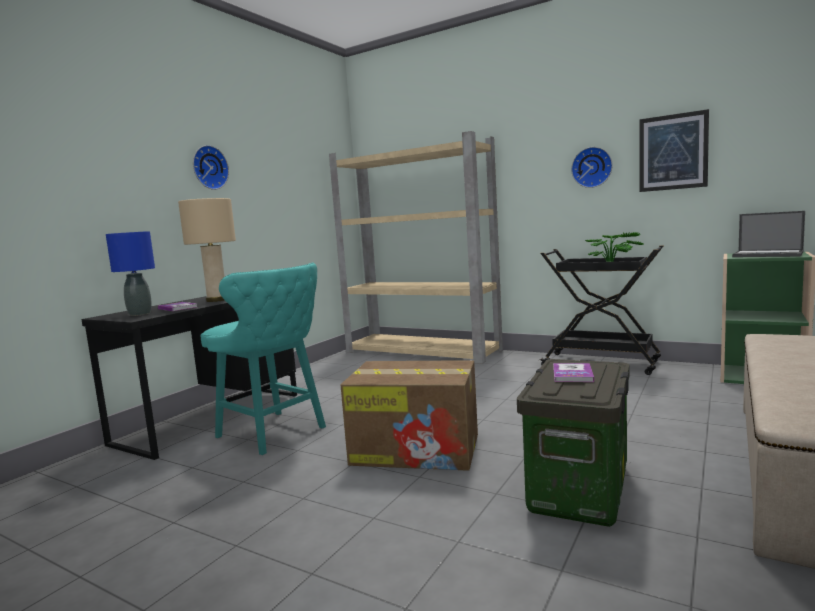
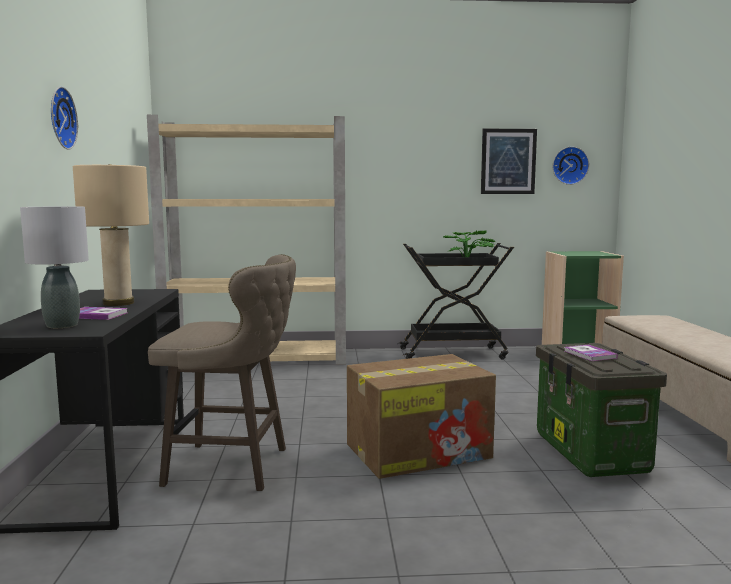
camera: 35 degrees left, 0 degrees up
(140, 314) = (63, 325): blue table lamp -> grey table lamp
(274, 433) = (233, 466): turquoise stool -> beige stool
(592, 167) = (440, 167): wall clock -> wall clock (569, 165)
(768, 254) = (585, 253): laptop -> none

